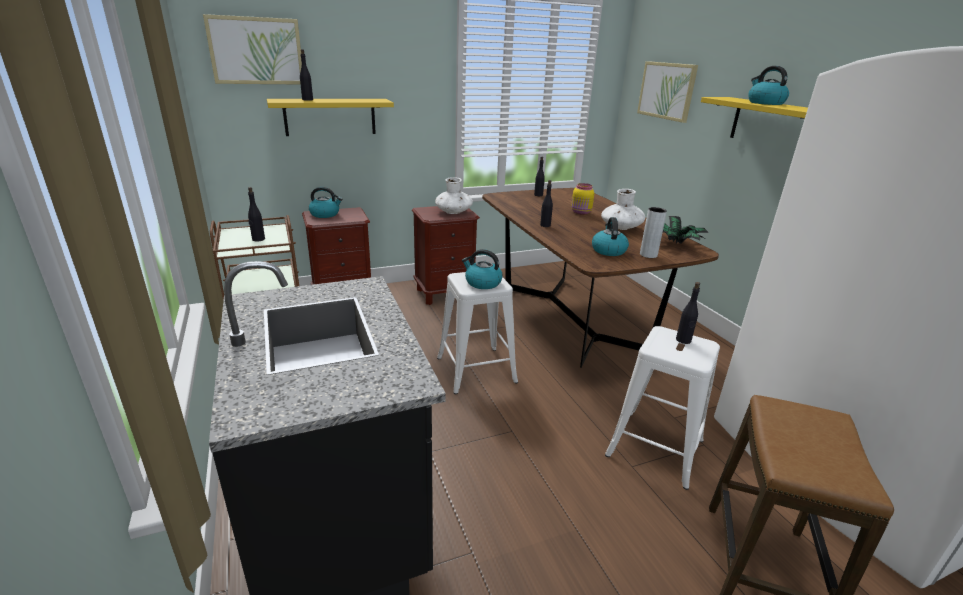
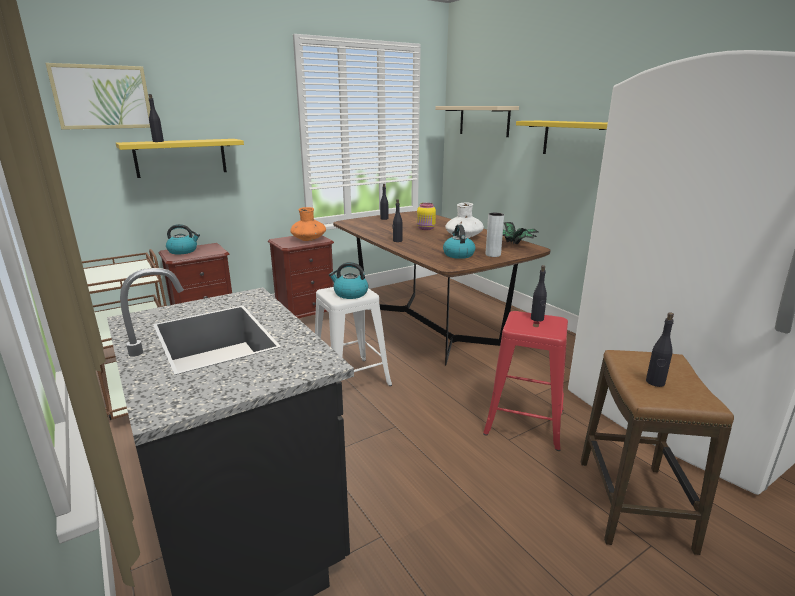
camera: 10 degrees left, 5 degrees down
(258, 239) = (122, 274): black bottle -> black bottle (655, 382)
(453, 212) = (308, 239): white vase -> orange vase
(655, 447) = (524, 421): white stool -> red stool
(667, 91) = (484, 120): picture -> beige shelf
(765, 103) = (568, 121): kettle -> none

